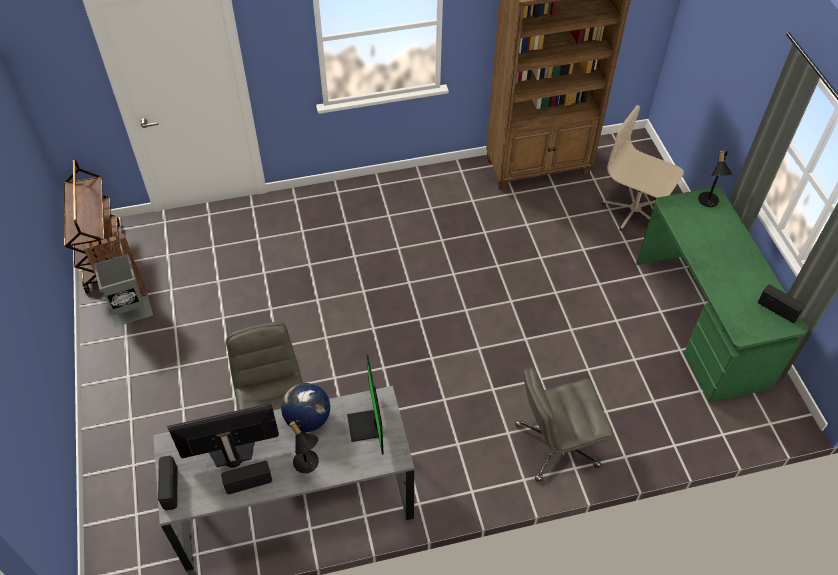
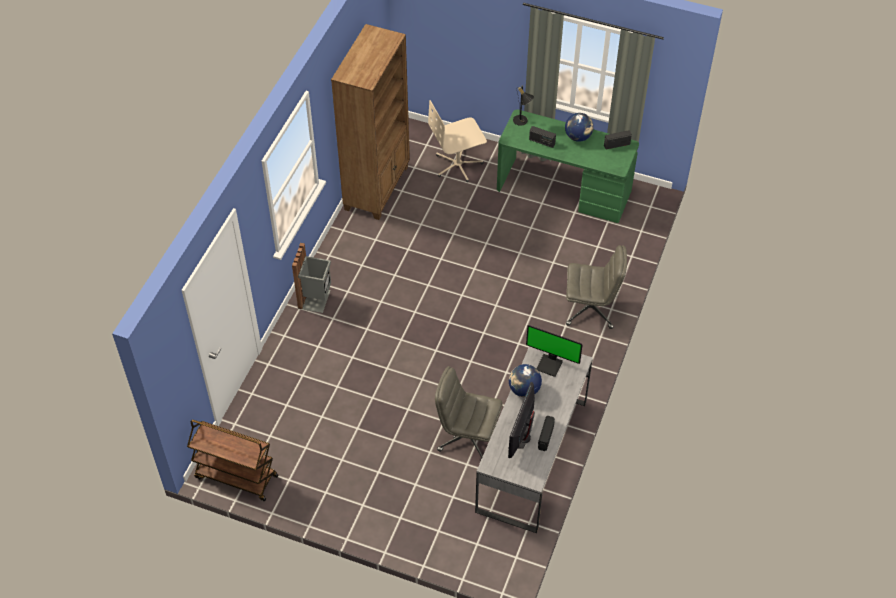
camera: 55 degrees left, 0 degrees up
(131, 310) = (304, 479): grey trash can -> grey trash can (316, 299)
(170, 488) = (521, 477): radio -> radio (542, 142)
(308, 465) = (555, 404): black table lamp -> none
(555, 446) = (591, 309): grey office chair -> grey office chair turned 105 degrees counterclockwise
(745, 265) = (578, 137): none -> globe

